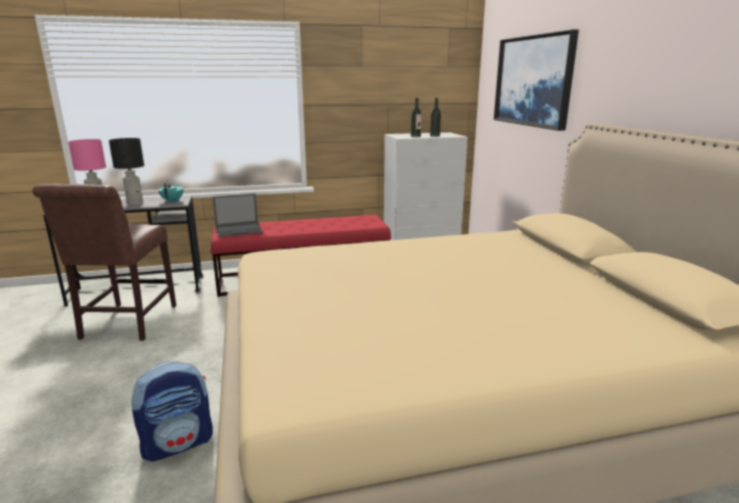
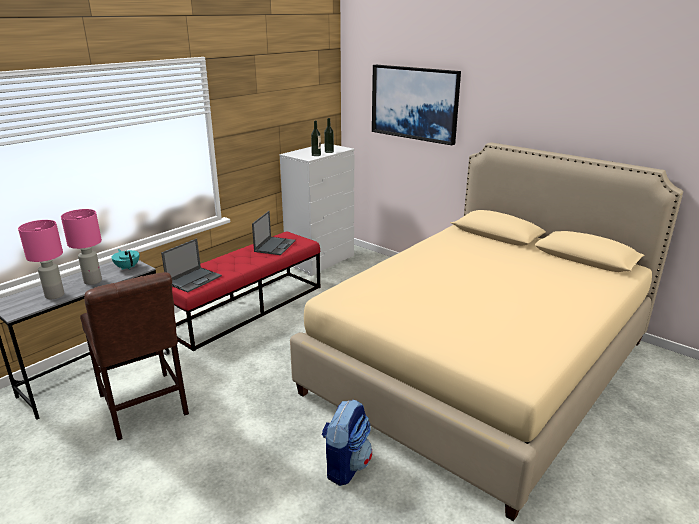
camera: 35 degrees left, 5 degrees up
(135, 203) = (93, 281): black table lamp -> pink table lamp
(344, 222) = (275, 246): none -> laptop

